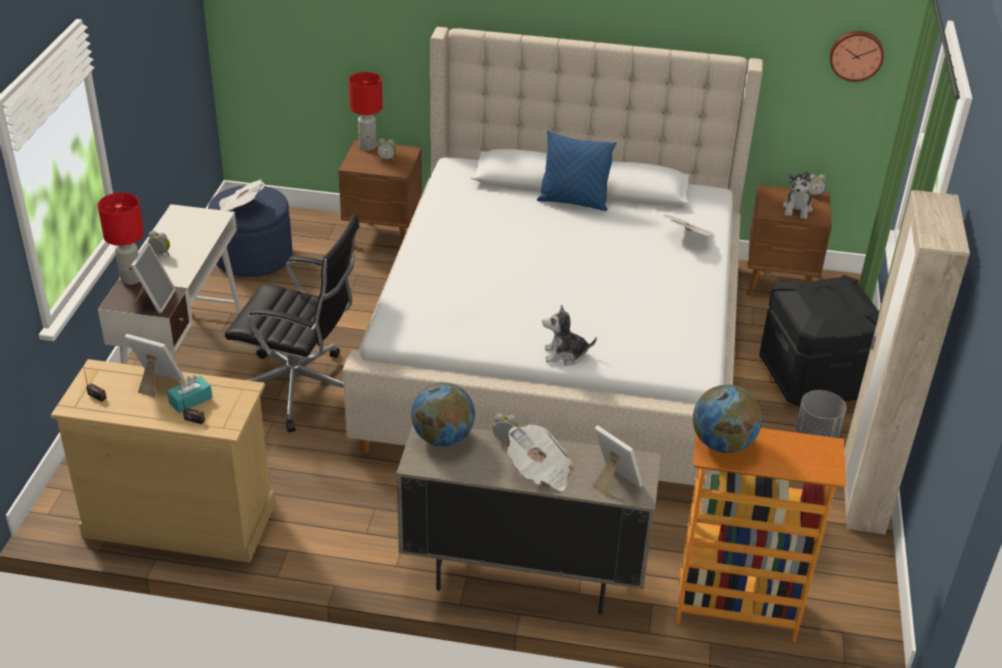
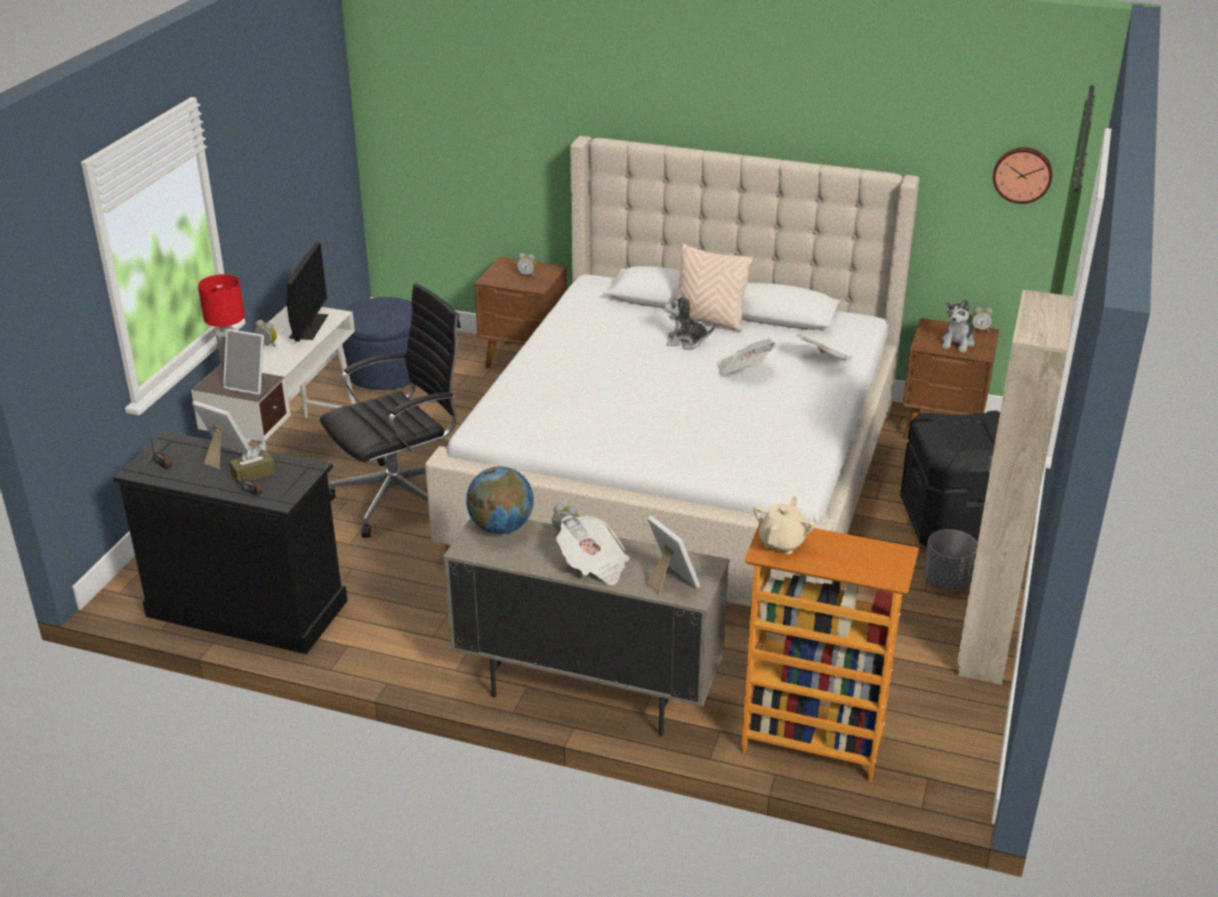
camera: 10 degrees right, 5 degrees down
(155, 300) = (249, 385): picture frame -> picture frame turned 90 degrees clockwise
(180, 519) = (247, 608): beige dresser -> black dresser
(190, 400) = (253, 474): turquoise tissue box -> brown tissue box
(196, 231) = (308, 326): none -> monitor
(241, 207) = (372, 316): newspaper -> newspaper (743, 371)
(300, 389) = (401, 497): black office chair -> black office chair turned 60 degrees counterclockwise
(368, 146) = (511, 263): red table lamp -> none
(565, 355) = (657, 462): plush toy -> plush toy (686, 341)
(573, 202) = (708, 321): blue pillow -> beige pillow
(722, 443) = (782, 542): globe -> beige teapot

